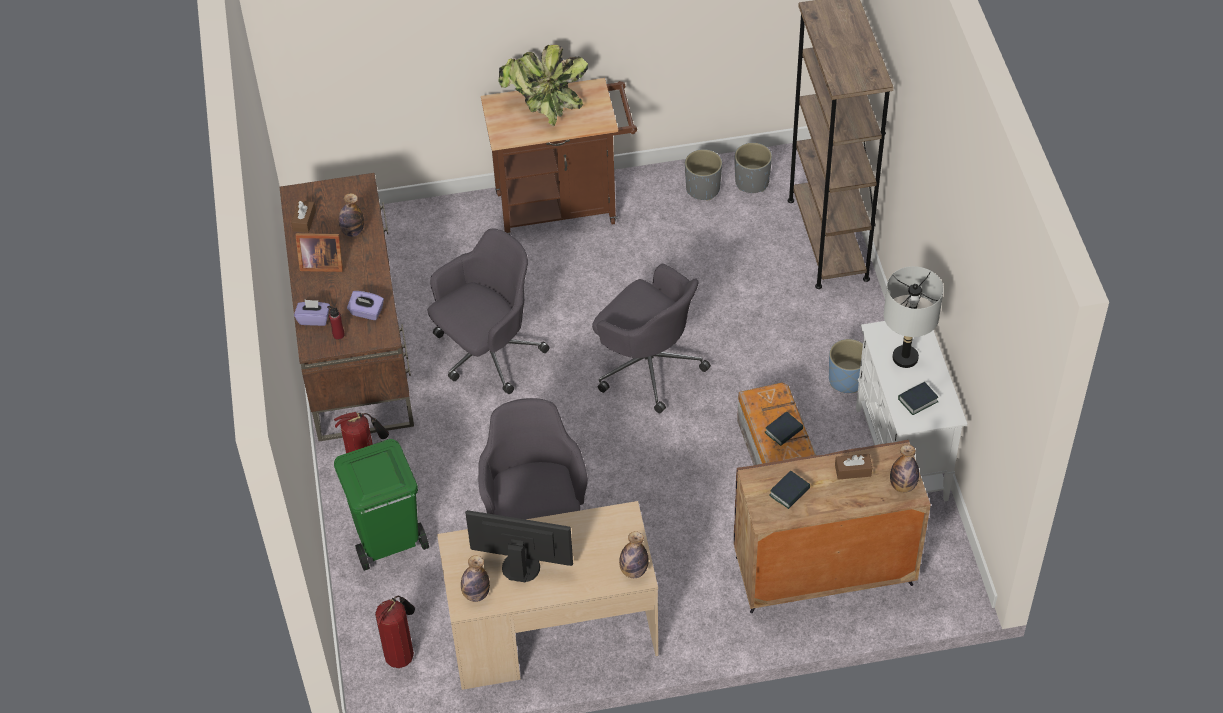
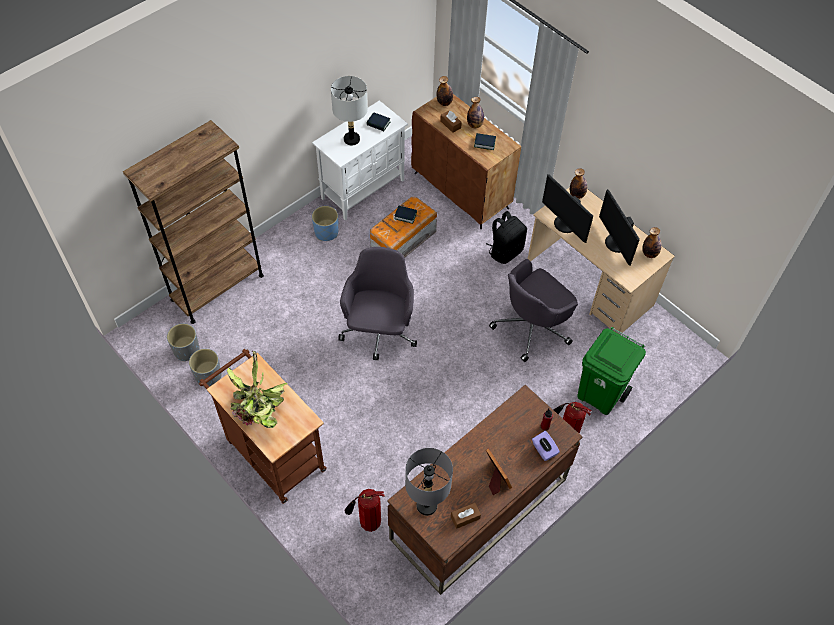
camera: 125 degrees left, 5 degrees up
(342, 198) = (427, 505): none -> grey table lamp
(352, 231) = (452, 477): bottle -> bottle (474, 125)
(366, 312) = (515, 421): purple tissue box -> none
(401, 655) = (659, 345): fire extinguisher -> fire extinguisher (367, 523)
(487, 353) = (429, 424): grey office chair -> none
(594, 526) = (564, 224): none -> monitor
(677, 564) = (505, 251): none -> black backpack

